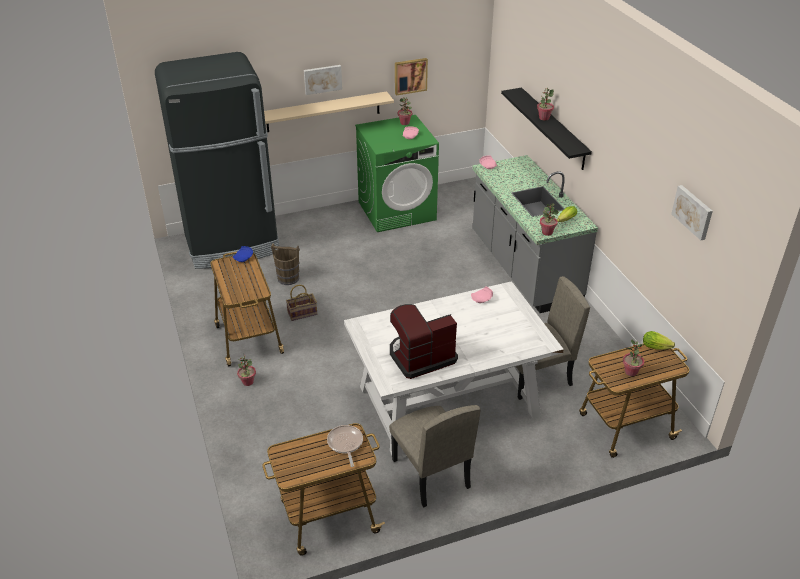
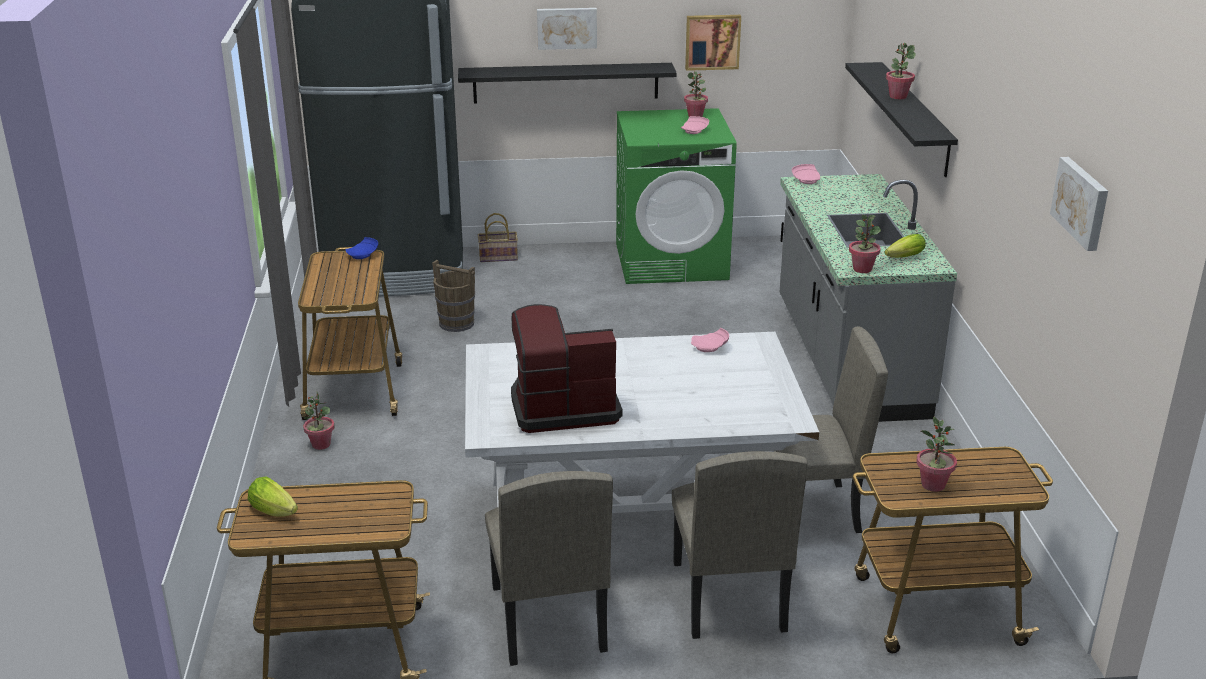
camera: 15 degrees right, 10 degrees down
(303, 313) = (455, 369): basket -> basket (499, 257)
(323, 112) = (566, 83): beige shelf -> black shelf
(345, 444) = (371, 505): frying pan -> none
(519, 440) = (727, 596): none -> beige chair
(657, 347) = (1001, 457): lettuce -> lettuce (275, 511)

